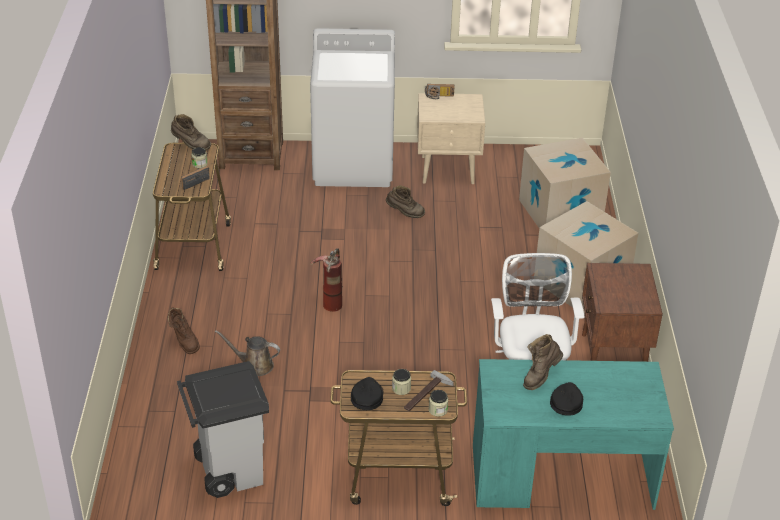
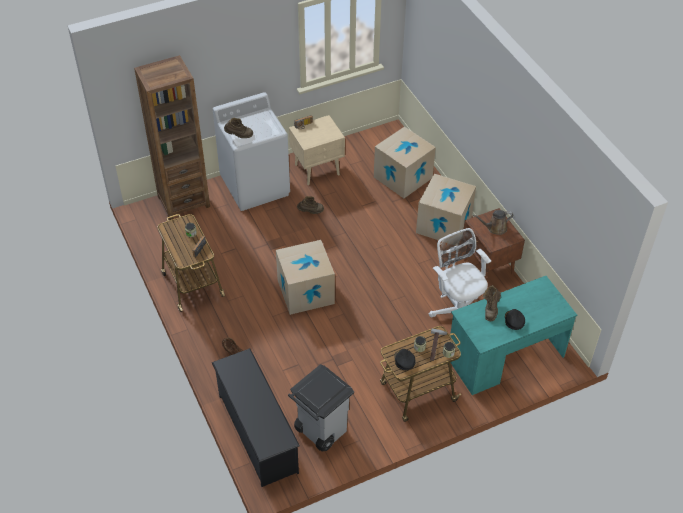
camera: 25 degrees left, 10 degrees up
(144, 442) = (257, 433): none -> black shoe rack
(190, 145) = (175, 221): brown boot -> brown boot (239, 136)
(254, 365) = (289, 355): brown watering can -> brown watering can (495, 228)
(331, 300) = (305, 292): fire extinguisher -> cardboard box

